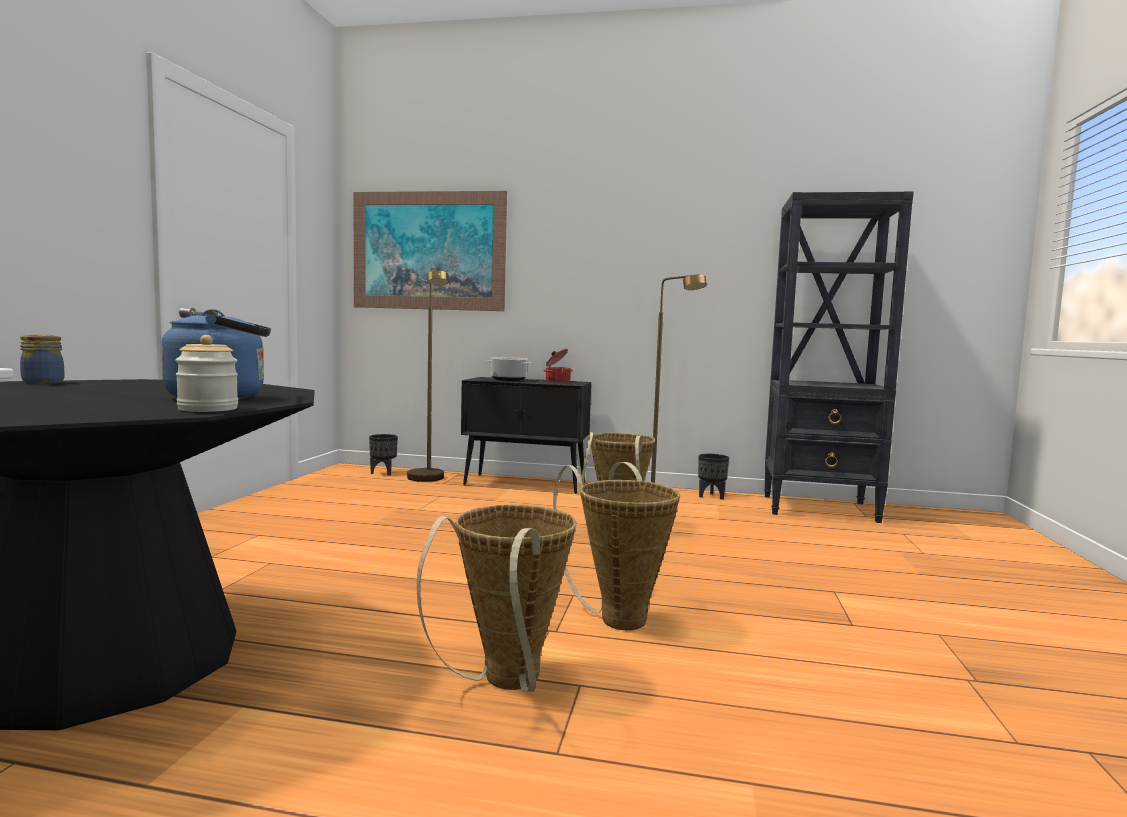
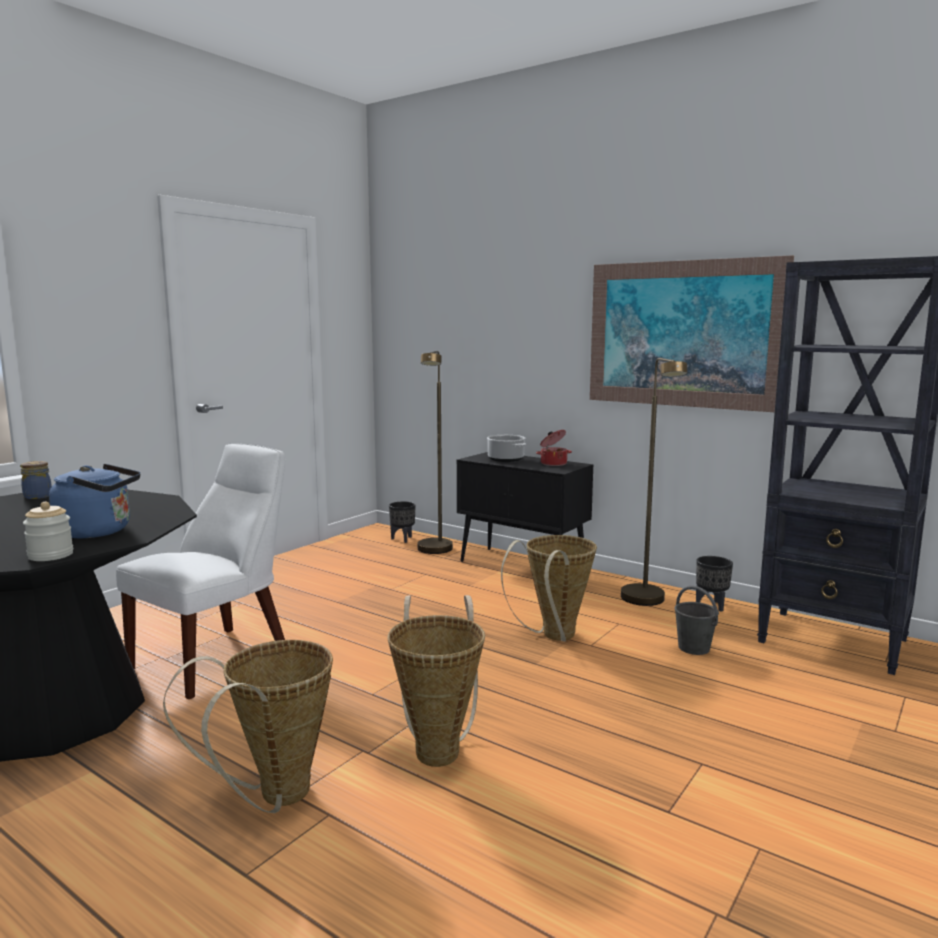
camera: 25 degrees right, 5 degrees up
(286, 582) = (217, 658): none -> white chair
(428, 251) = (445, 323): picture -> picture (682, 334)
(734, 523) = (694, 648): none -> grey bucket

